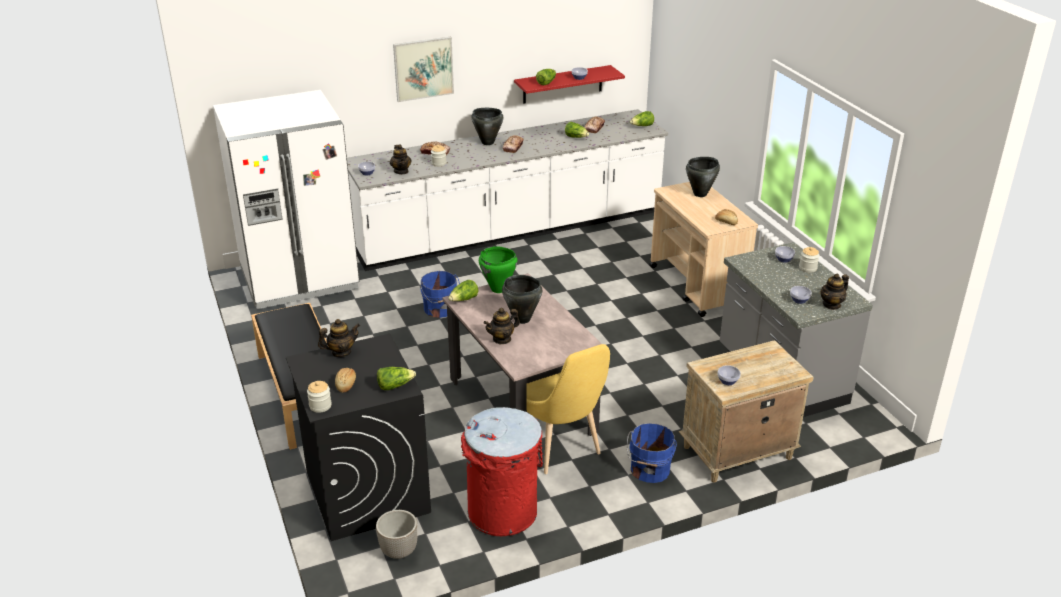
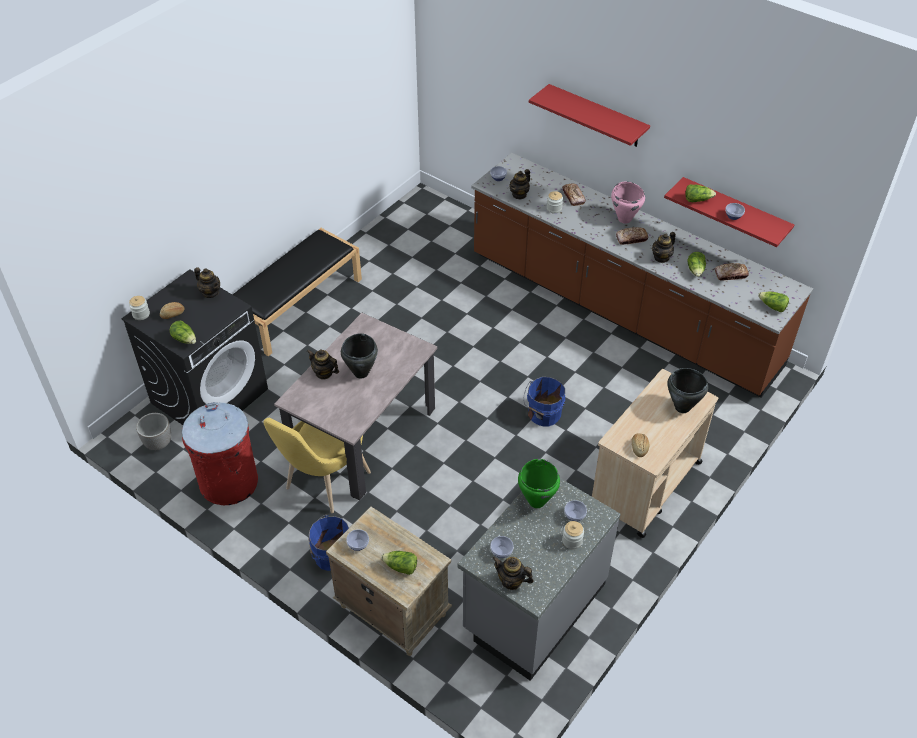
camera: 60 degrees right, 15 degrees up
(299, 279) = (437, 226): white fridge -> none
(423, 68) = (597, 116): picture -> red shelf
(440, 309) = (460, 325): blue bucket -> blue bucket (543, 414)
(464, 300) = (366, 326): lettuce -> lettuce (401, 567)
(487, 142) = (624, 219): black cooking pot -> pink cooking pot
(498, 289) = (397, 339): green cooking pot -> green cooking pot (536, 501)
(510, 232) = (621, 311): white counter -> brown counter
(548, 144) = (661, 257): none -> teapot

